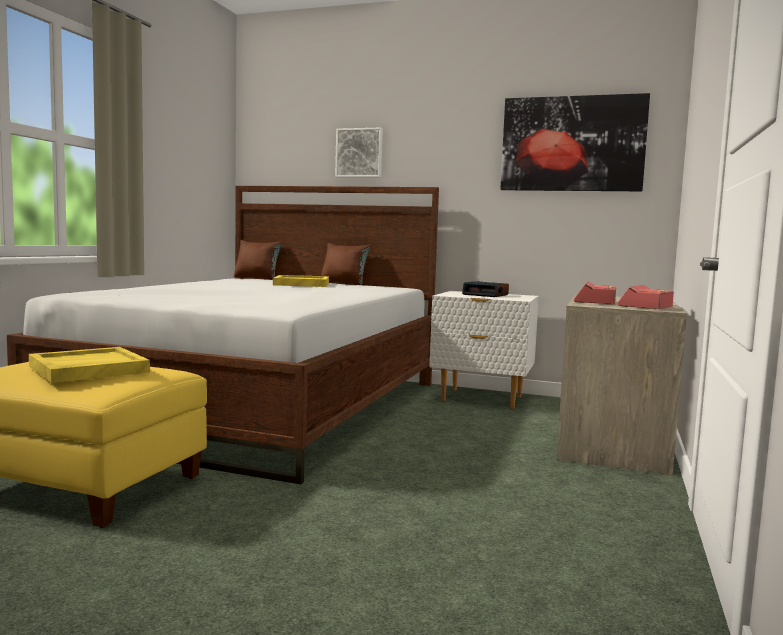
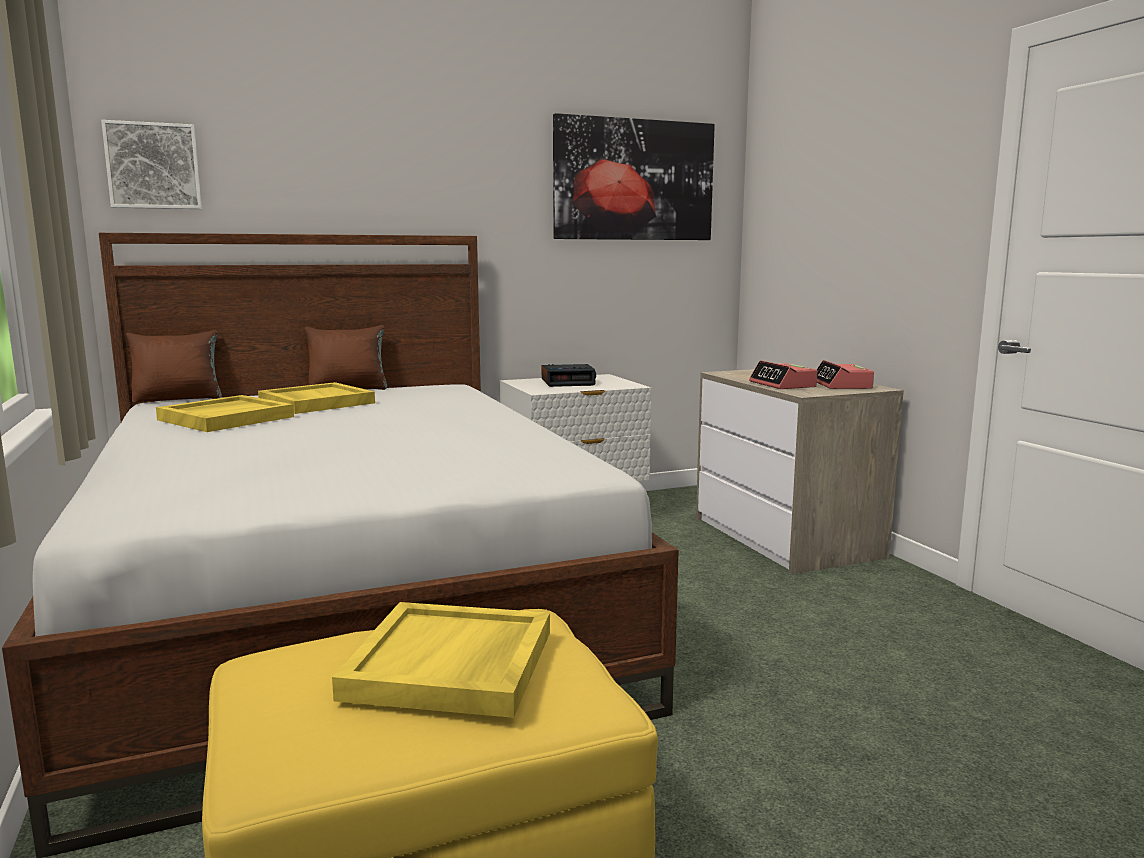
camera: 40 degrees left, 5 degrees up
(239, 283) = (226, 418): none -> yellow tray
(359, 153) = (339, 180): picture -> picture (153, 166)

